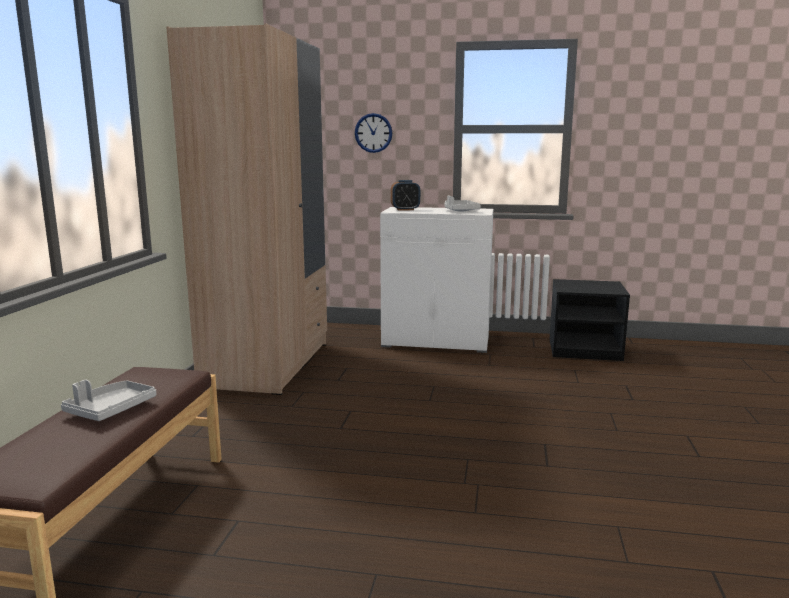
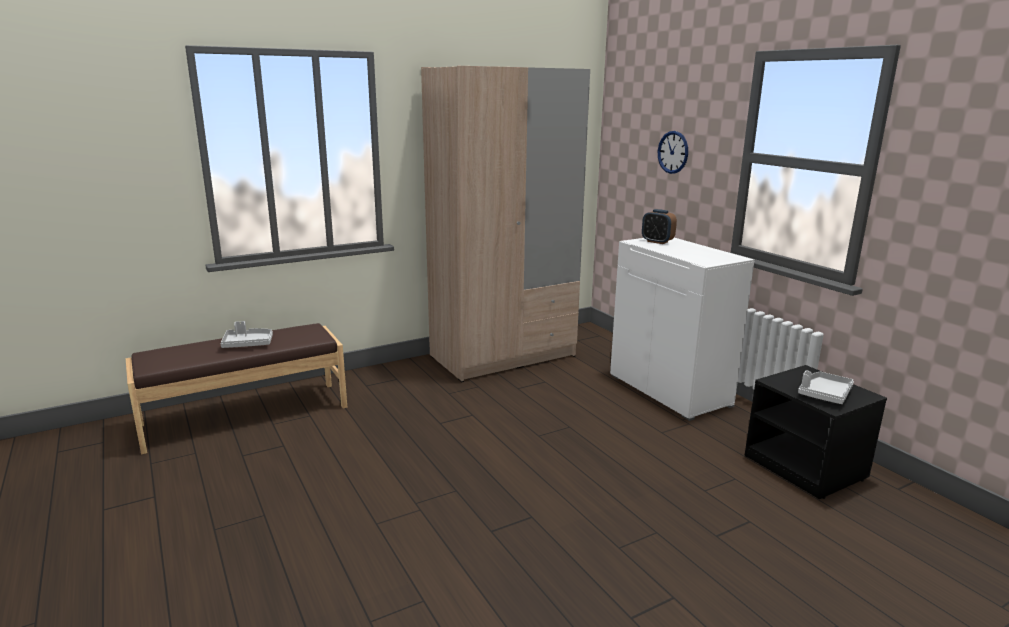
camera: 50 degrees right, 5 degrees up
(459, 211) = (698, 255): grey tray -> grey tray (824, 394)

